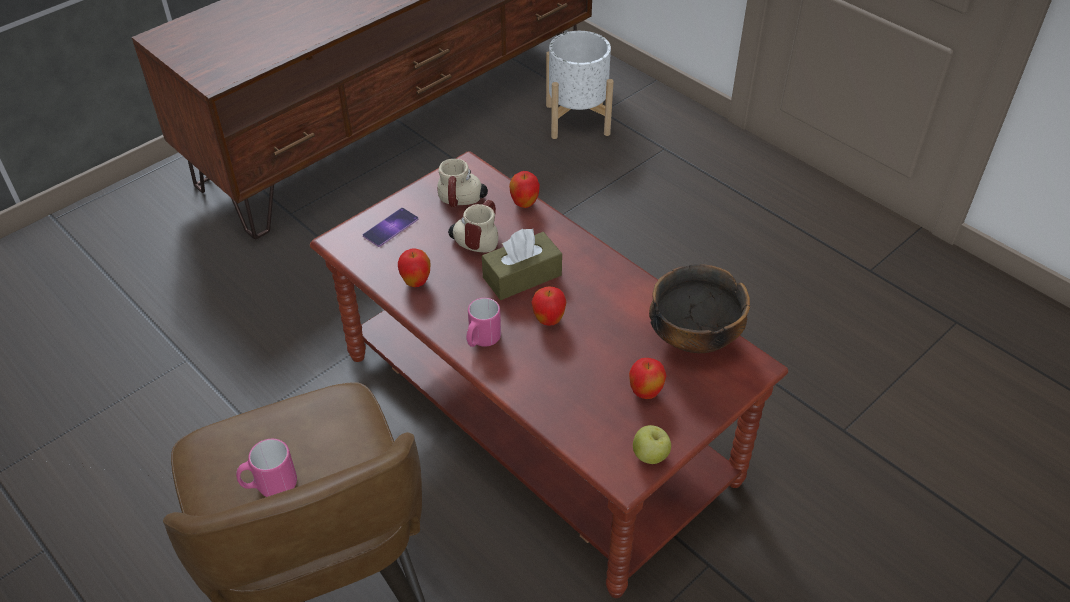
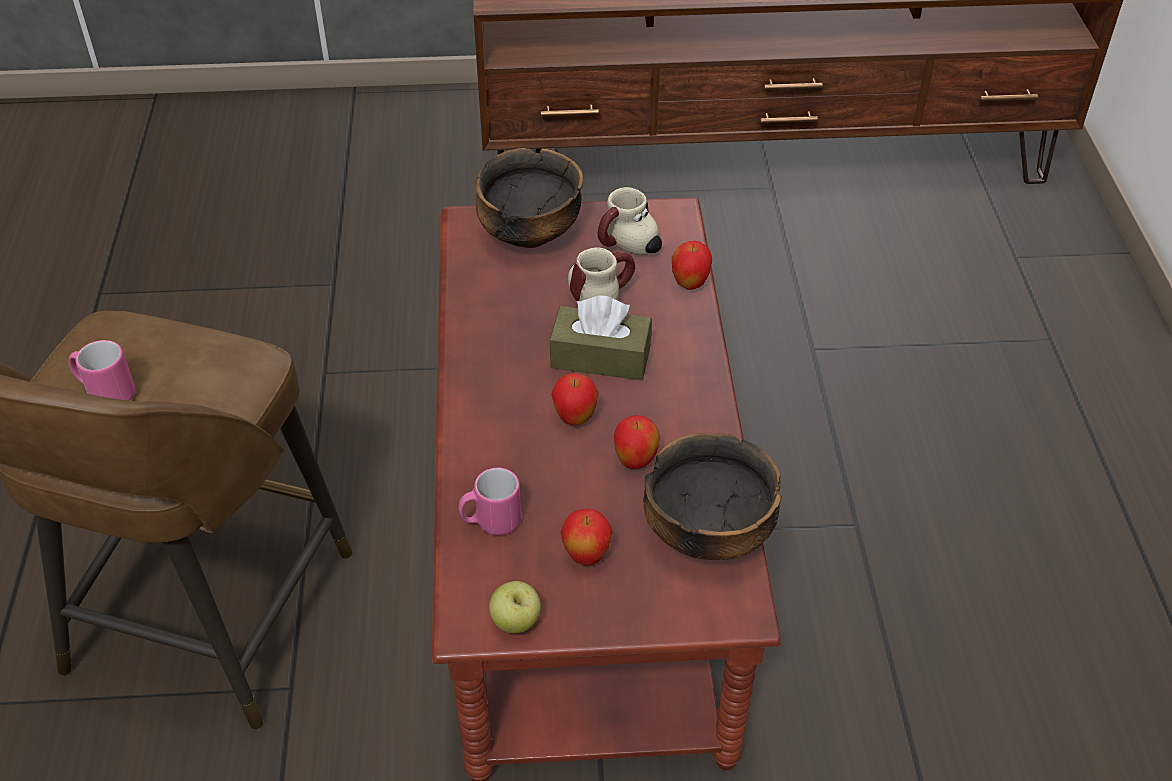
camera: 40 degrees right, 0 degrees up
(390, 227) = (529, 234): phone -> bowl
(416, 282) = (491, 302): apple -> apple (635, 462)
(481, 340) = (487, 397): pink mug -> pink mug (490, 522)
(577, 119) = (972, 250): white planter -> none

